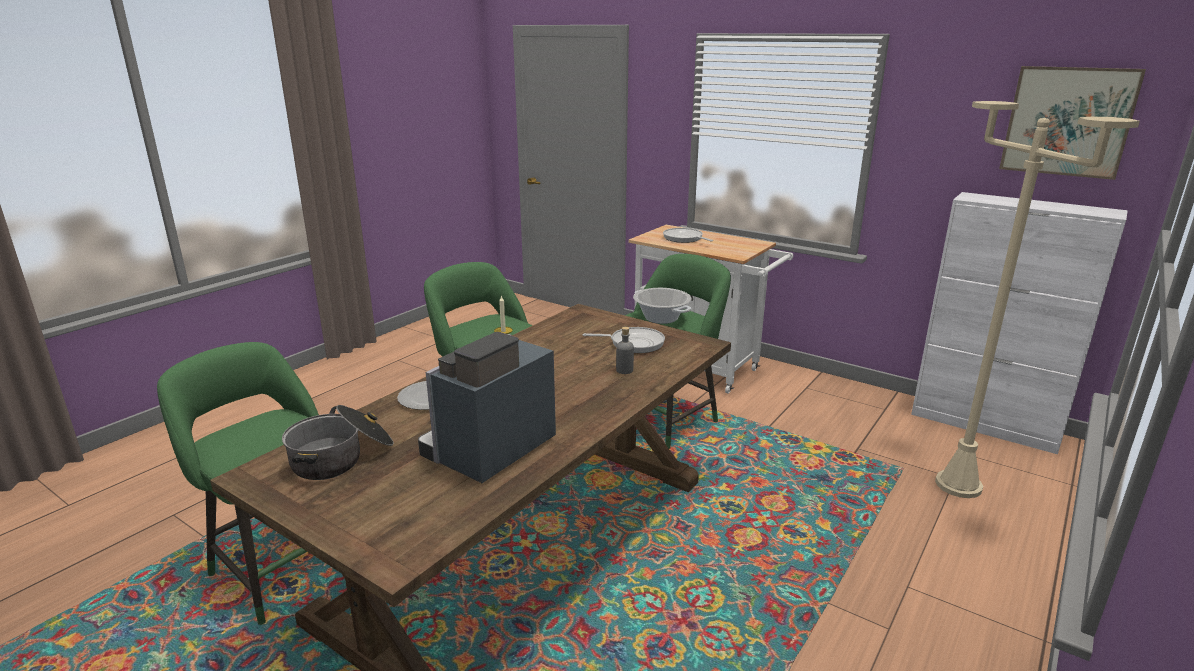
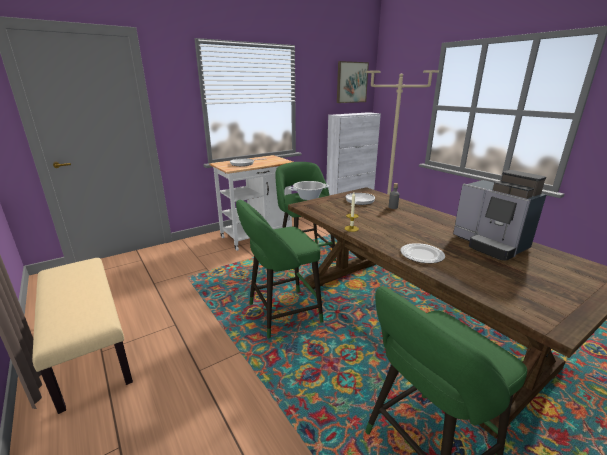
camera: 70 degrees left, 0 degrees up
(342, 457) = (513, 288): cooking pot -> none
(401, 353) = (88, 347): none -> beige bench

